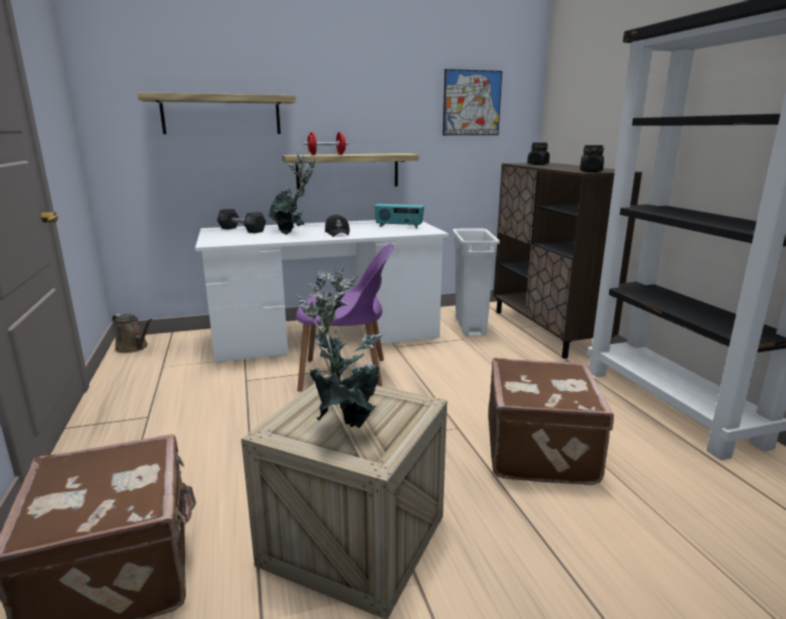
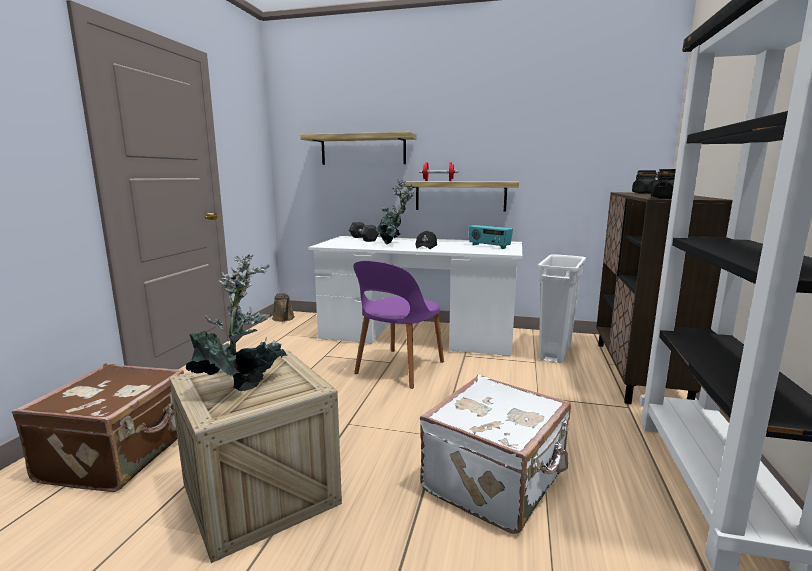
camera: 30 degrees right, 5 degrees down
(346, 375) = (399, 369): purple chair -> purple chair turned 90 degrees clockwise
(472, 103) = (588, 133): picture -> none
(541, 450) = (496, 482): brown suitcase -> white suitcase

